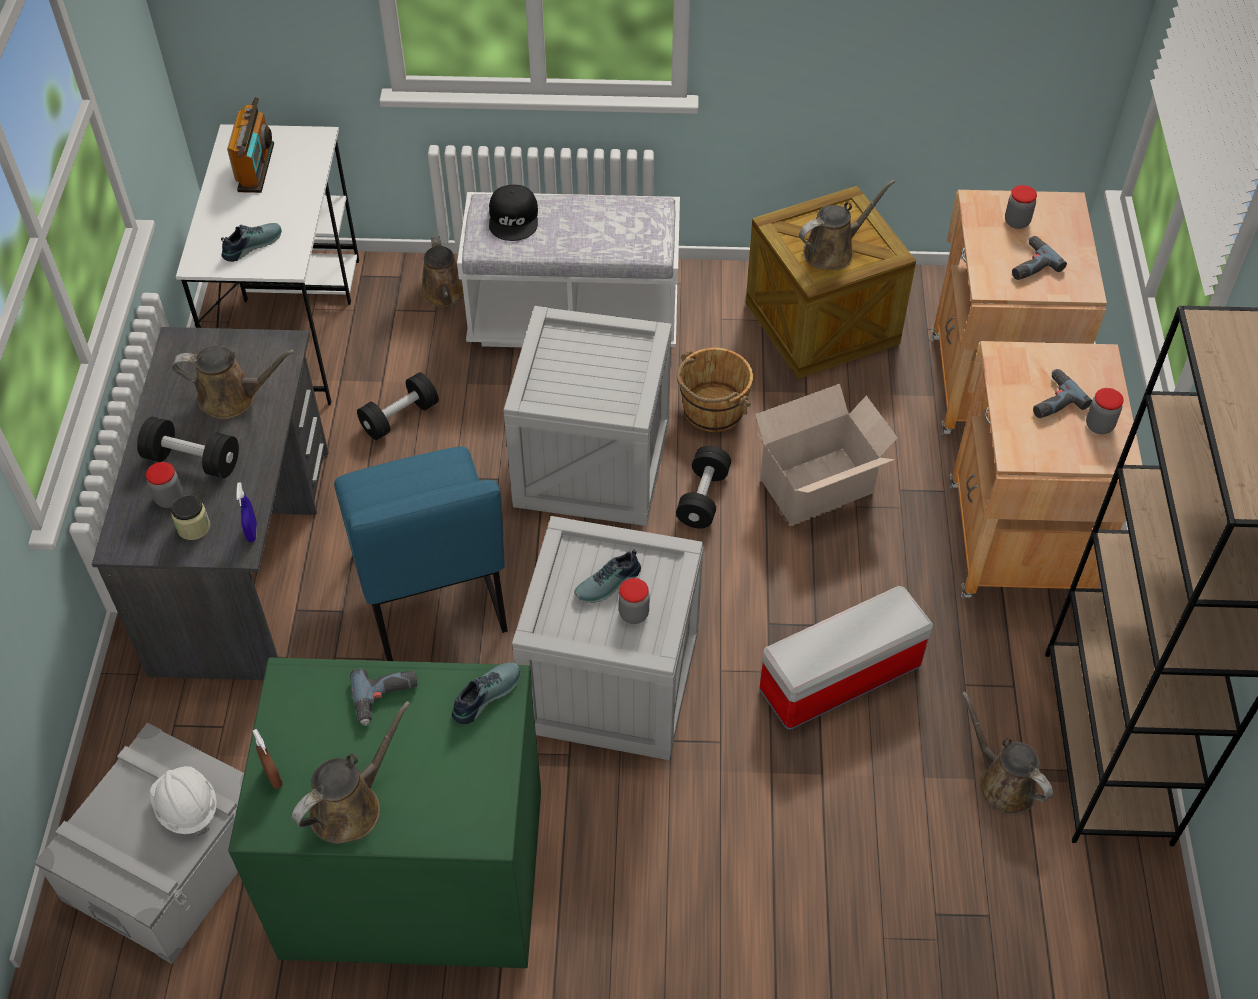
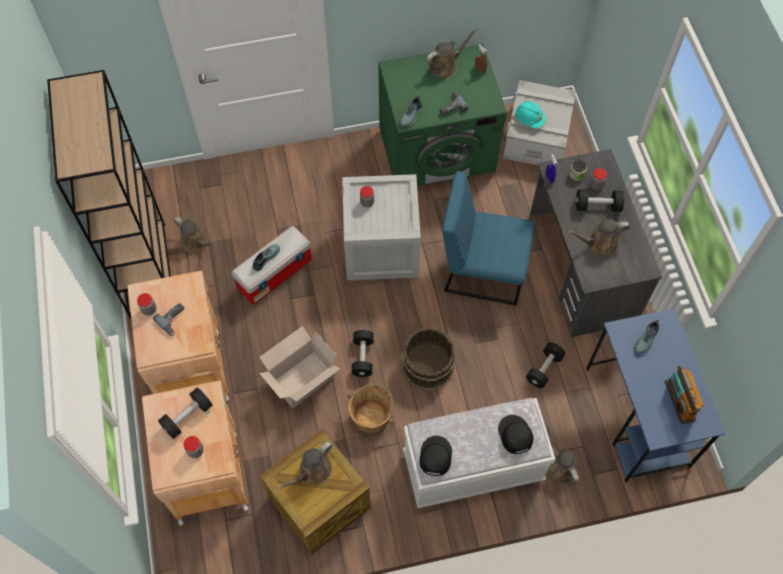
camera: 165 degrees right, 10 degrees up
(187, 808) = (529, 120): white hard hat -> turquoise hard hat
(291, 326) = (637, 417): white desk -> blue desk
(351, 806) = (445, 66): brown watering can -> brown watering can turned 150 degrees counterclockwise
(430, 594) = (482, 271): blue chair -> blue chair turned 45 degrees counterclockwise
(594, 463) = (427, 365): crate -> brown bucket
(609, 584) = (382, 213): shoe -> shoe (265, 258)
(644, 217) = (435, 456): none -> black cap
(1029, 264) = (187, 417): power drill -> black dumbbell

